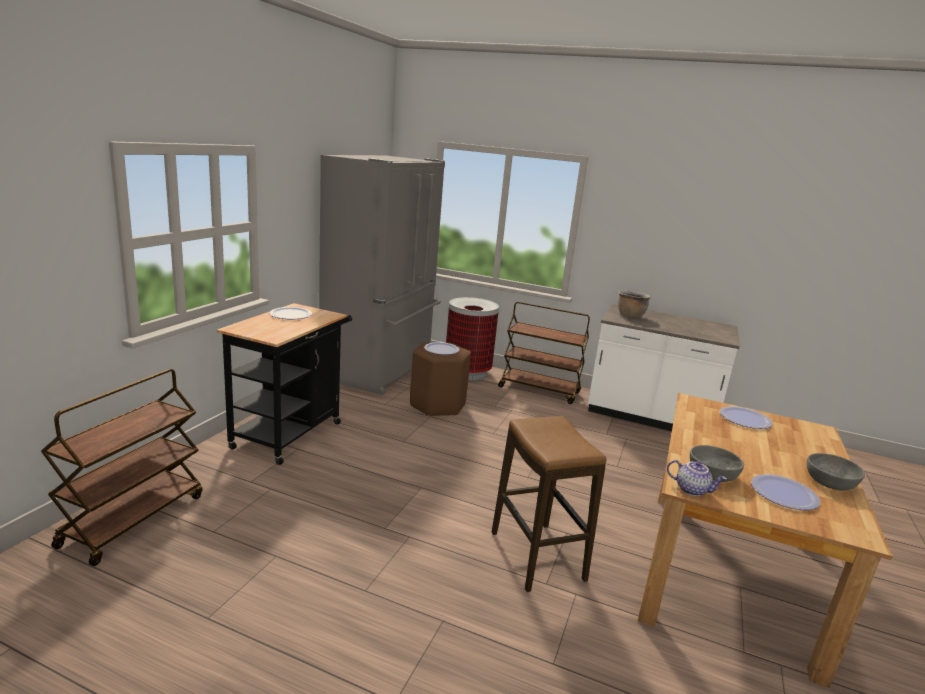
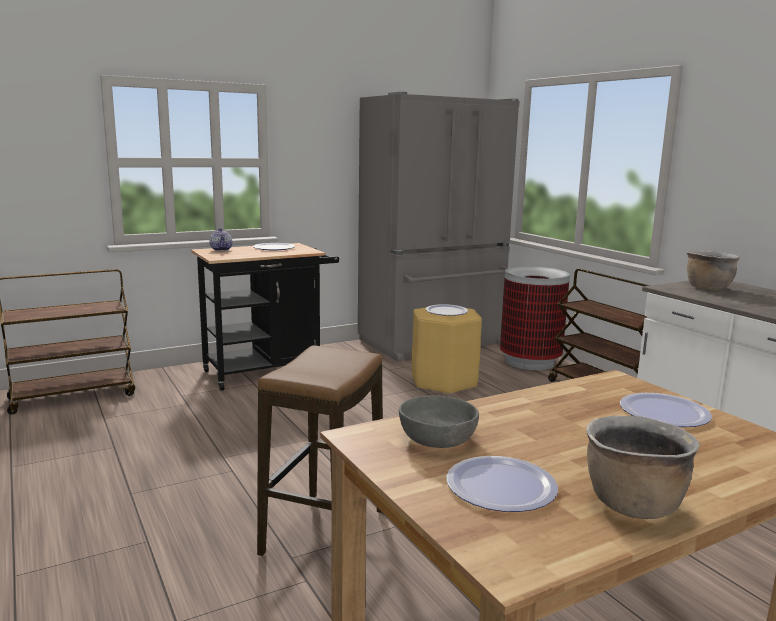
camera: 40 degrees right, 5 degrees down
(438, 405) = (444, 381): brown stool -> yellow stool
(692, 489) = (366, 441): teapot -> teapot (222, 250)
(830, 482) = (632, 504): grey bowl -> brown cooking pot

